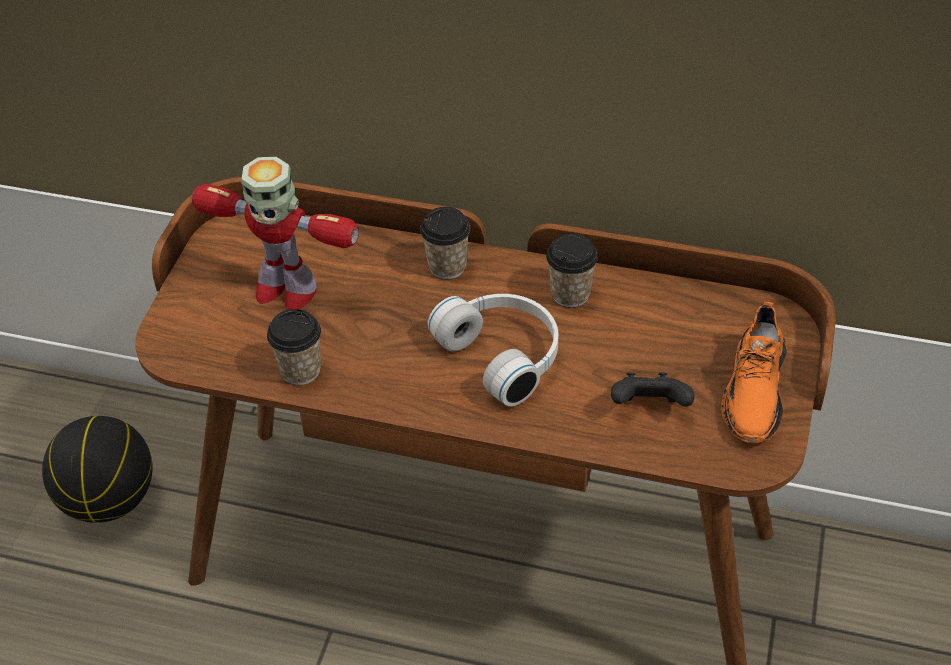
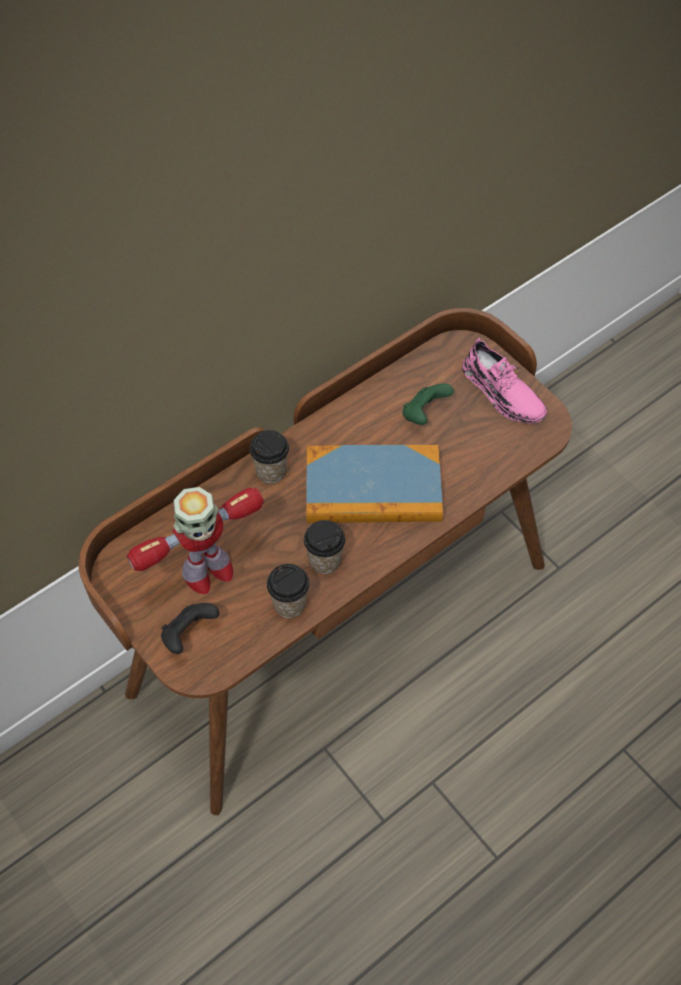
camera: 55 degrees left, 10 degrees up
(110, 499) = (97, 829): basketball -> none
(504, 354) = (373, 489): white headphones -> book
(570, 294) = (354, 425): cup -> cup (325, 560)
(647, 340) = (424, 414): none -> green game controller
(649, 407) = (474, 447): black game controller -> black game controller (189, 634)
(754, 390) = (502, 393): orange shoe -> pink shoe

